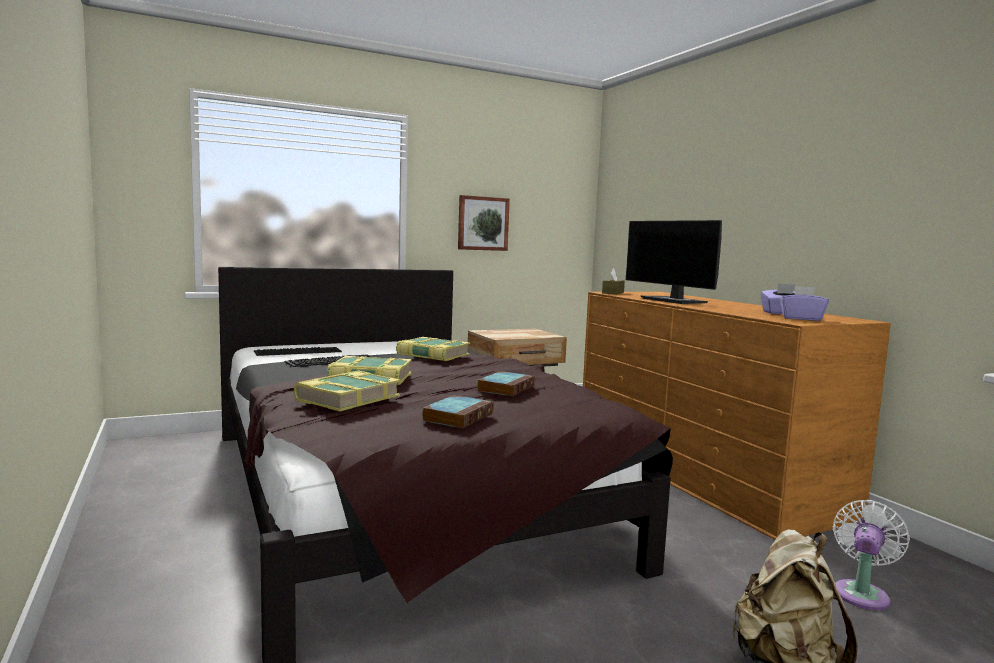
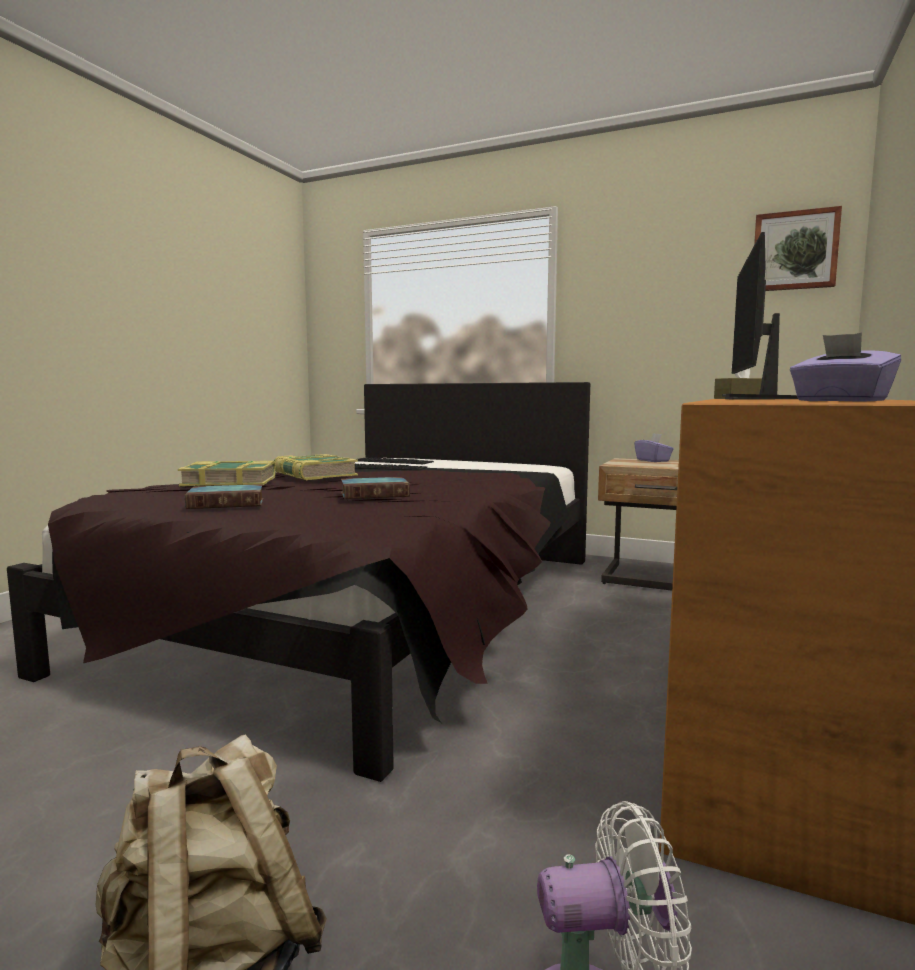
camera: 50 degrees right, 0 degrees up
(432, 355) = (461, 469): book -> none
(482, 223) = (655, 323): picture -> picture (794, 251)
(801, 319) = (797, 401): purple tissue box -> purple tissue box (653, 460)

